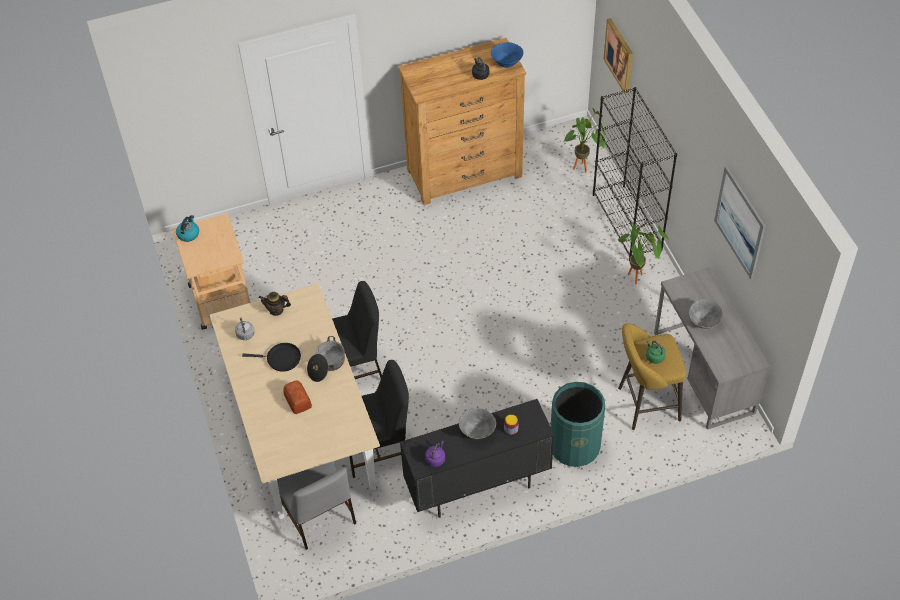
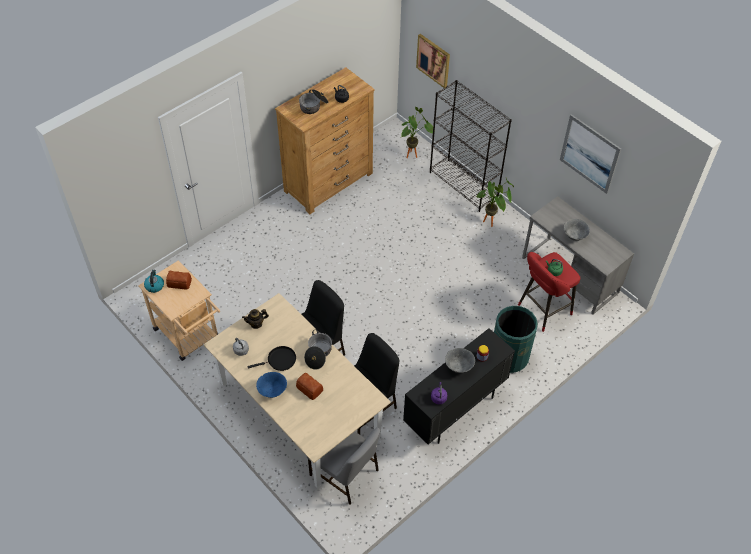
camera: 25 degrees left, 0 degrees up
(216, 239) = (179, 283): none -> bread
(443, 75) = (313, 106): none -> cooking pot
(506, 64) = (356, 86): blue bowl -> blue bowl (272, 391)
(645, 405) = (542, 311): yellow stool -> red stool

